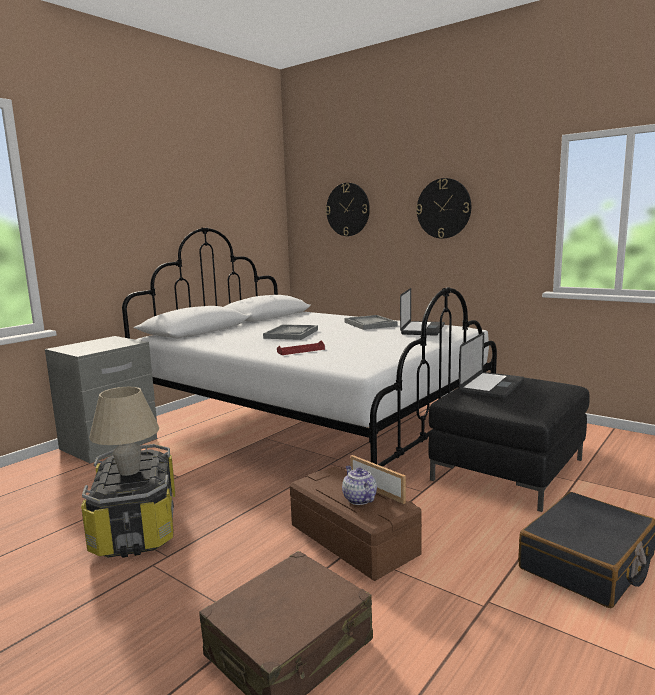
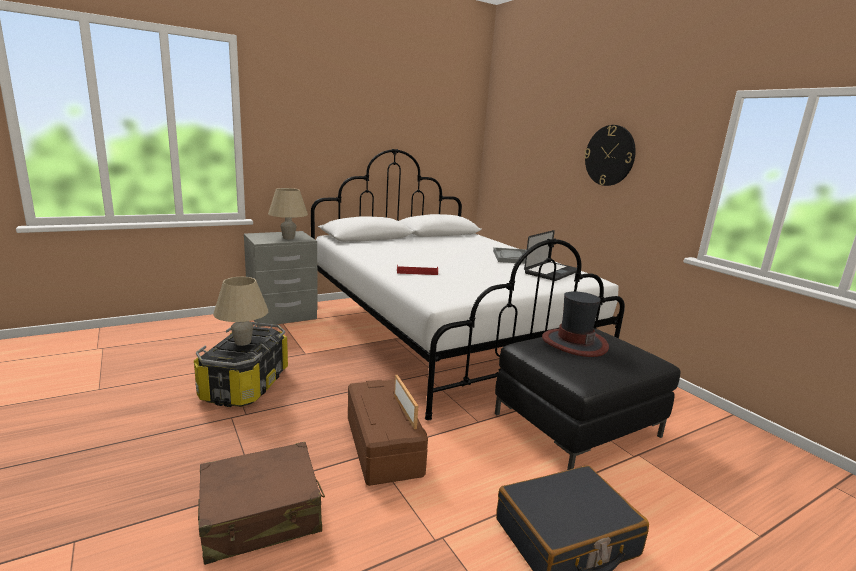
camera: 20 degrees right, 5 degrees up
(110, 344) = (288, 238): none -> beige table lamp
(291, 334) = (432, 254): grey tray -> none
(348, 209) = (530, 145): wall clock -> none
(358, 499) = (383, 413): teapot -> none
(492, 386) = (574, 343): laptop -> hat

